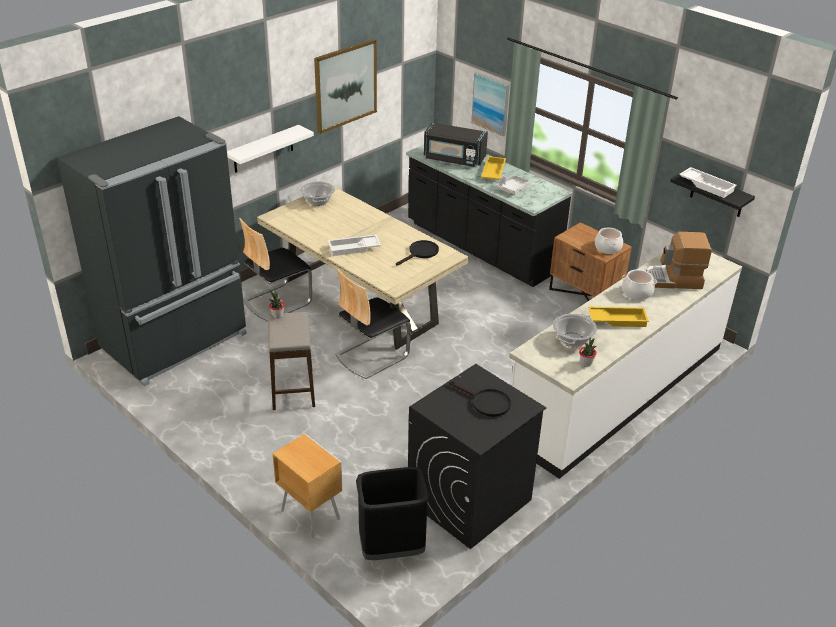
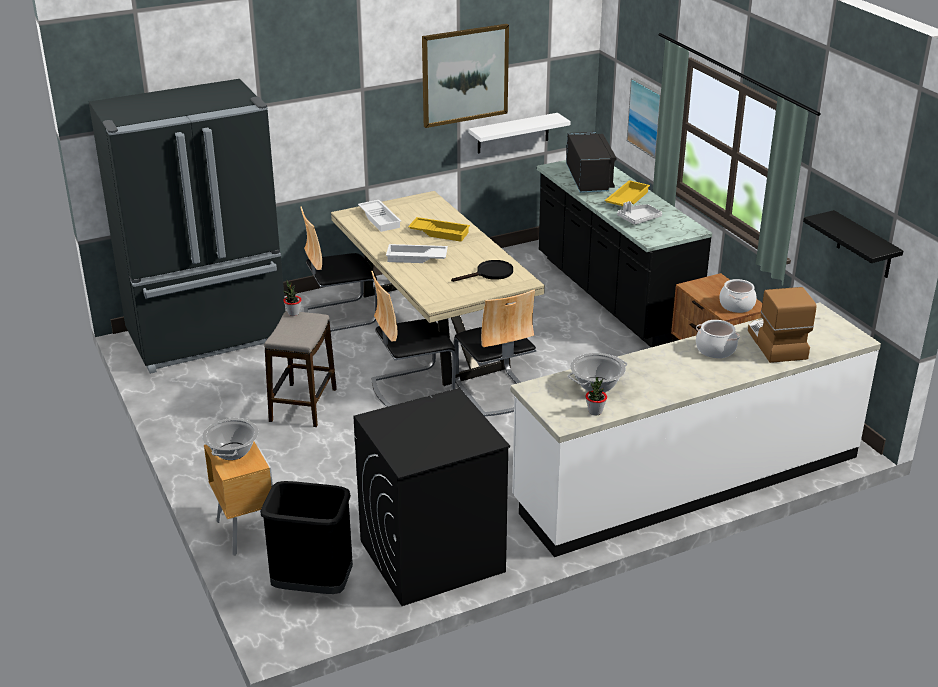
camera: 20 degrees right, 5 degrees down
(263, 149) = (348, 135): white shelf -> white shelf (513, 133)
(318, 201) = (408, 206): cooking pot -> cooking pot (232, 451)
(438, 347) = (495, 392): none -> chair
(454, 159) = (589, 179): black microwave -> black microwave turned 135 degrees counterclockwise
(486, 403) = (442, 428): black frying pan -> none
(617, 319) = (669, 373): yellow tray -> yellow tray (440, 232)
(674, 280) = (775, 344): coffee machine -> coffee machine turned 60 degrees clockwise
(707, 185) = (846, 231): white tray -> white tray (380, 219)

